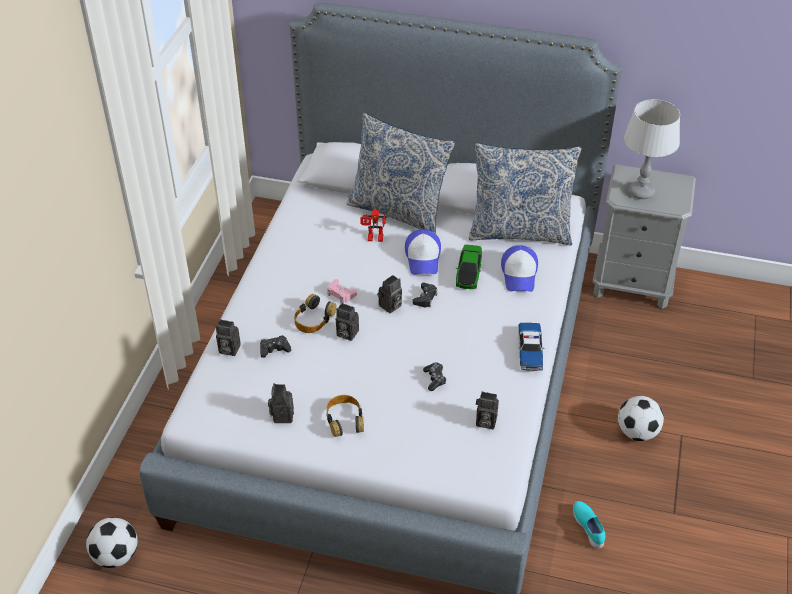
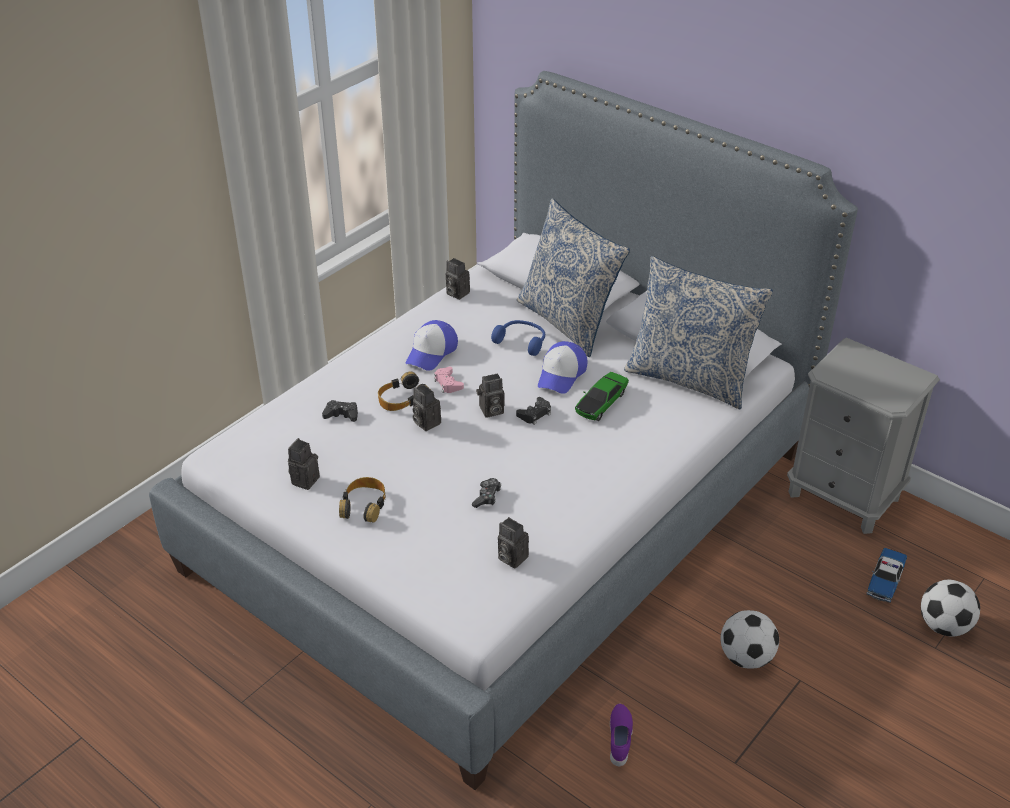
camera: 25 degrees right, 5 degrees down
(116, 556) = (120, 581): football -> football (944, 626)
(228, 349) = (298, 401): camera -> camera (456, 293)
(374, 239) = (521, 341): toy robot -> blue headphones
(519, 274) = (658, 422): cap -> cap (431, 352)
(530, 350) = (614, 502): toy car -> toy car (885, 580)
(589, 528) = (620, 739): turquoise shoe -> purple shoe
(641, 192) = (857, 374): grey table lamp -> none

